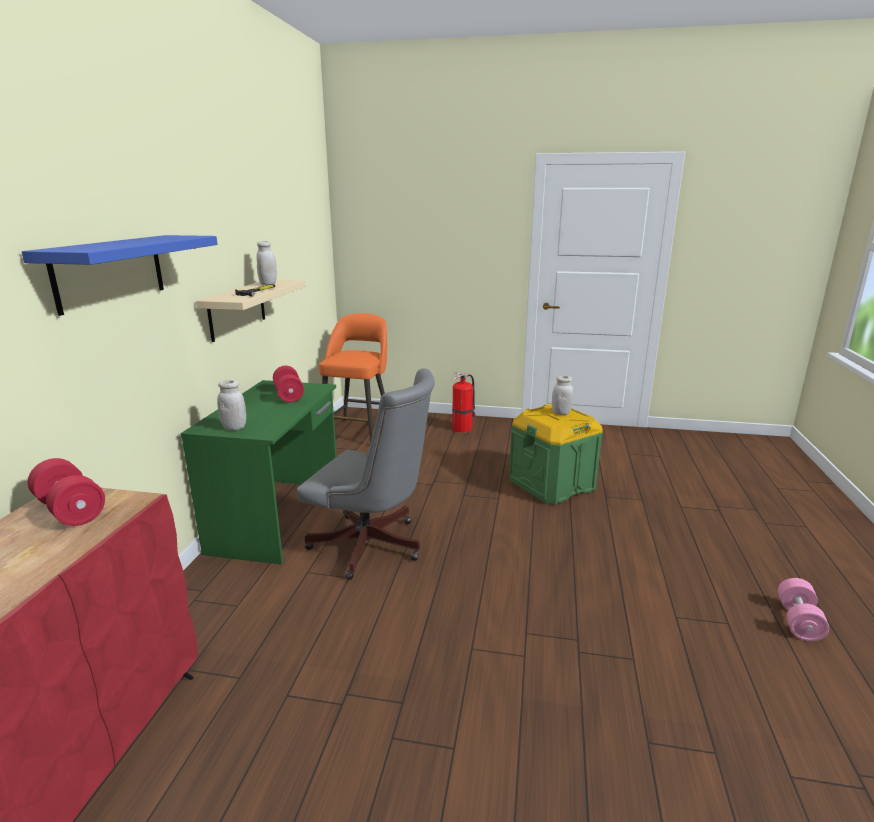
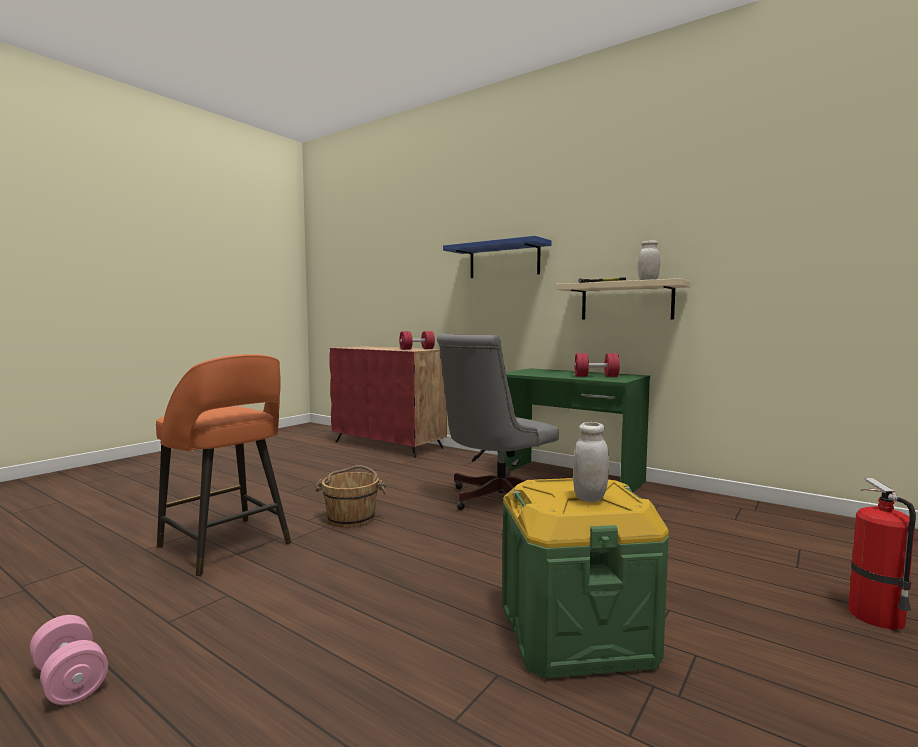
camera: 115 degrees right, 15 degrees down
(234, 427) = (528, 371): white jar -> none
(358, 431) = (811, 528): orange stool -> orange stool (226, 546)
(491, 623) = (351, 518): none -> brown bucket

